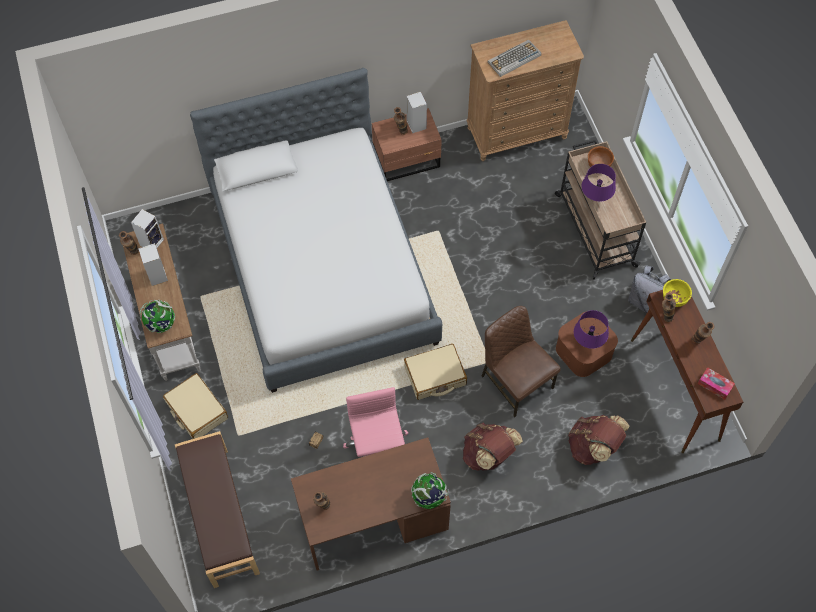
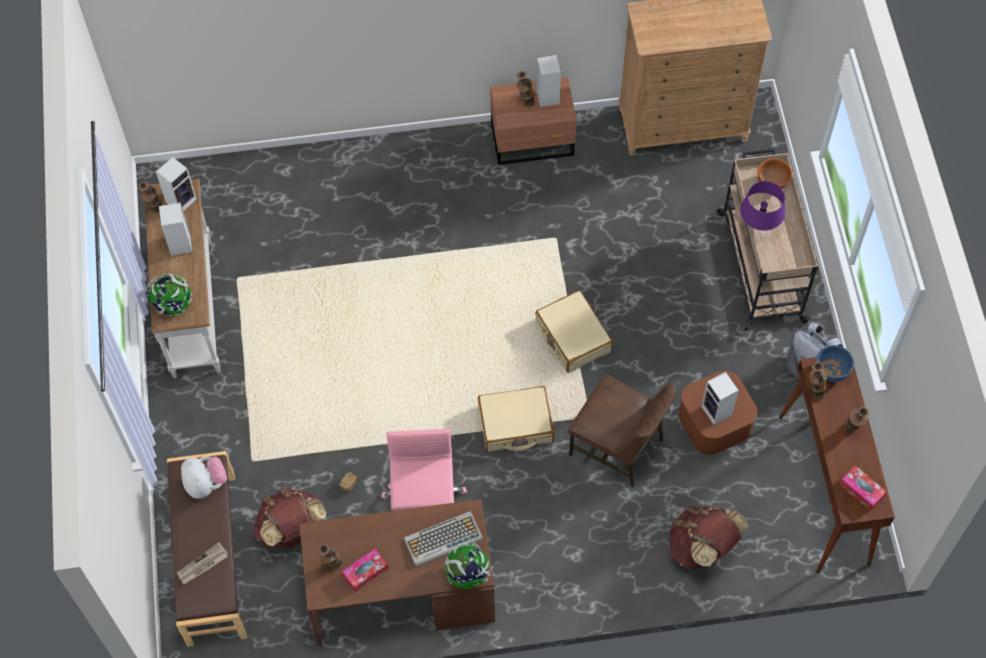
camera: 10 degrees right, 0 degrees up
(197, 411) = (206, 422): beige suitcase -> beige suitcase (572, 337)
(209, 459) = (205, 484): none -> plush toy
(218, 523) = (202, 565): none -> newspaper
(322, 267) = (398, 264): bed -> none
(349, 508) = (365, 572): none -> tissue box
(488, 455) = (564, 536): brown backpack -> brown backpack (292, 530)
(514, 59) = (679, 29): keyboard -> keyboard (442, 540)
(515, 381) = (618, 447): brown chair -> brown chair turned 150 degrees clockwise
(588, 343) = (717, 411): purple table lamp -> speaker
(674, 299) = (831, 371): yellow bowl -> blue bowl

